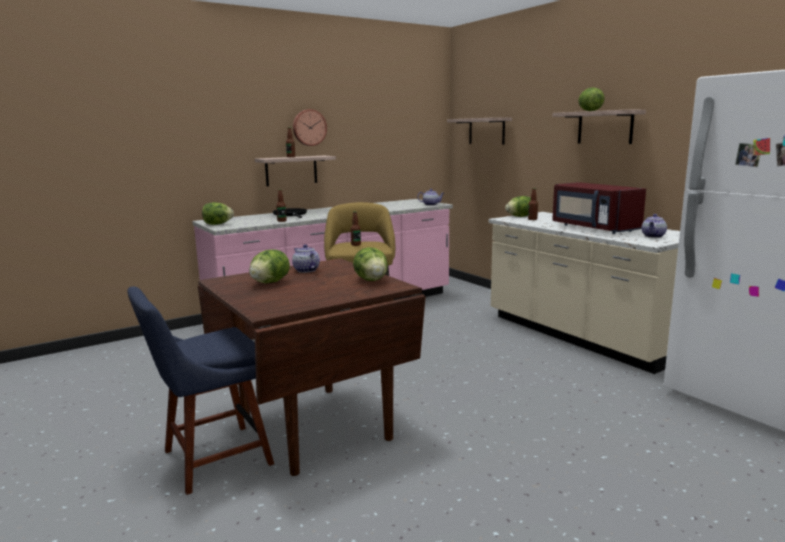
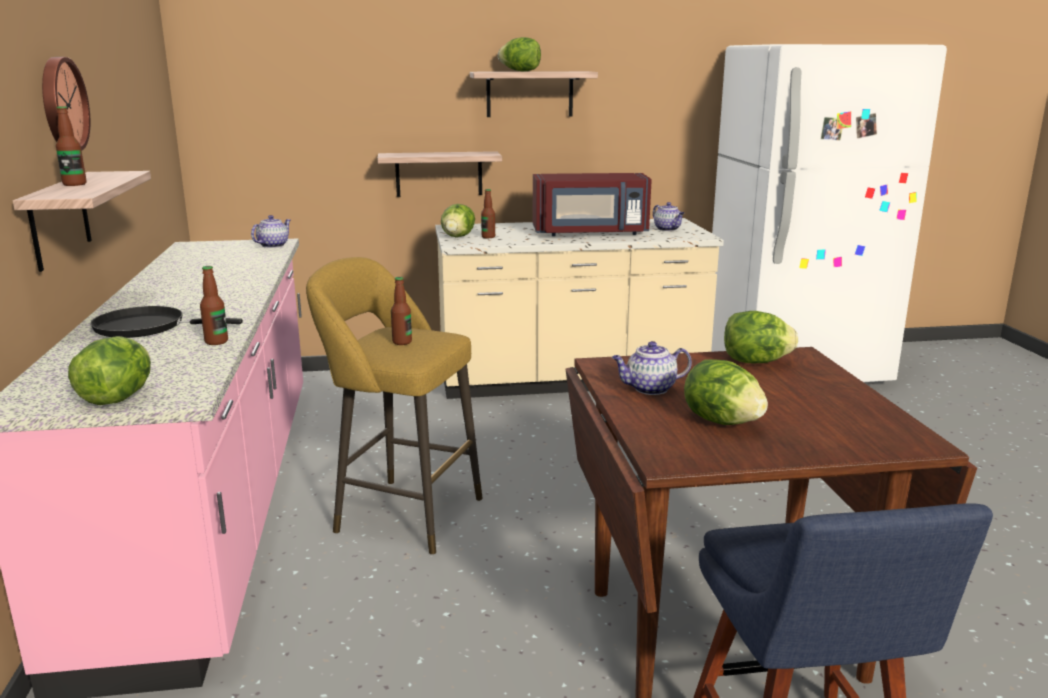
camera: 65 degrees left, 5 degrees up
(486, 131) = (284, 99): shelf -> shelf (439, 174)

